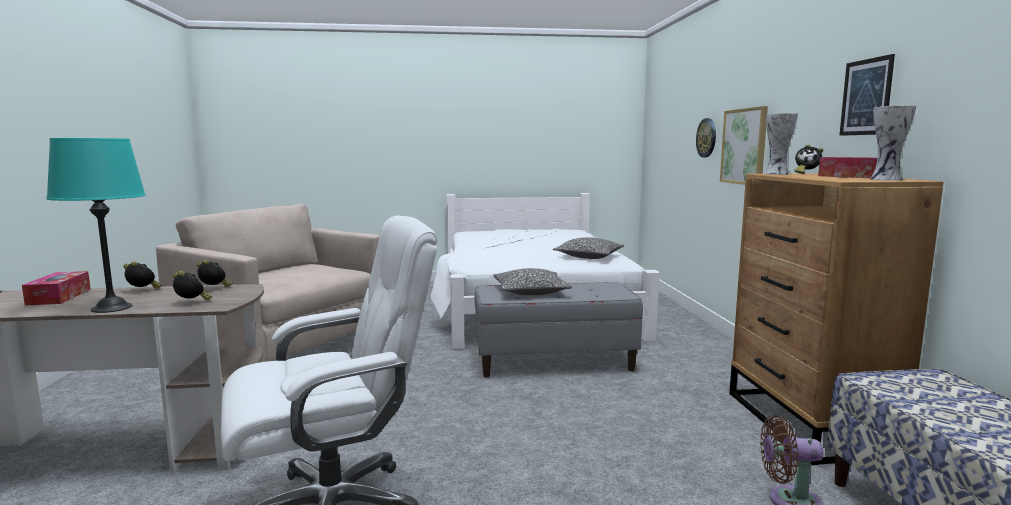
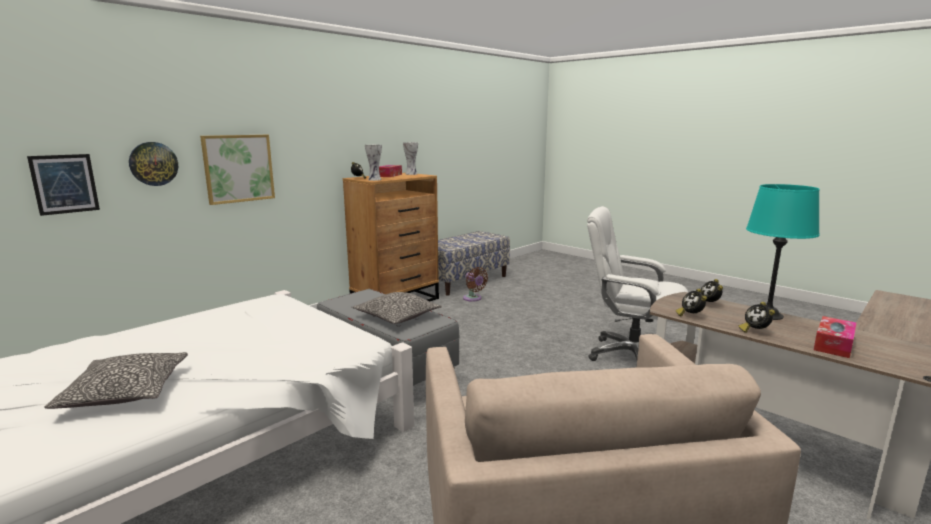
camera: 130 degrees left, 5 degrees up
(589, 256) = (254, 312): pillow -> pillow (126, 392)
(866, 97) = (358, 134): picture -> picture (64, 184)

